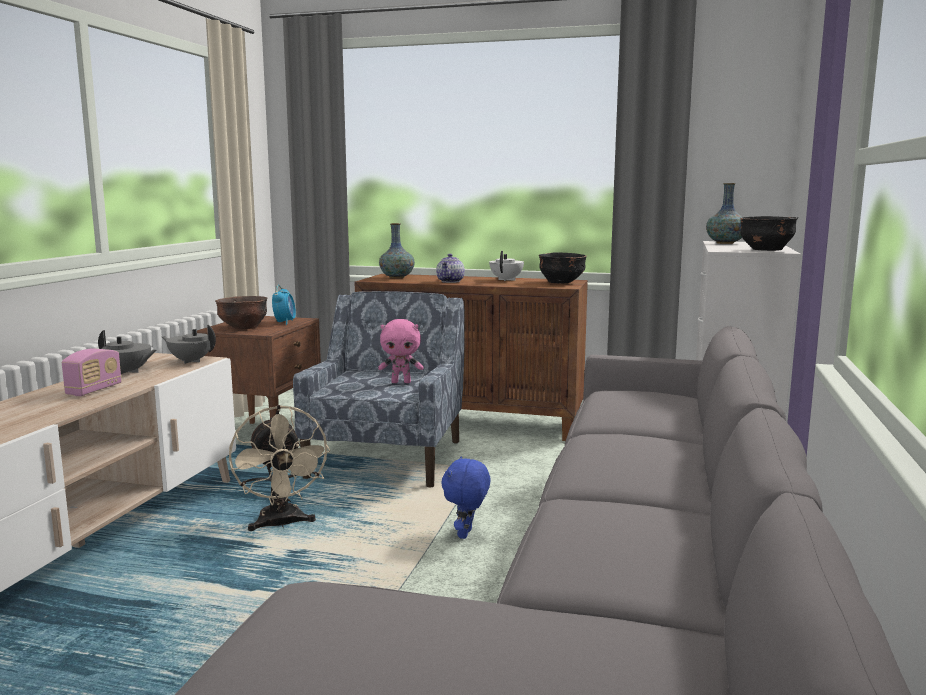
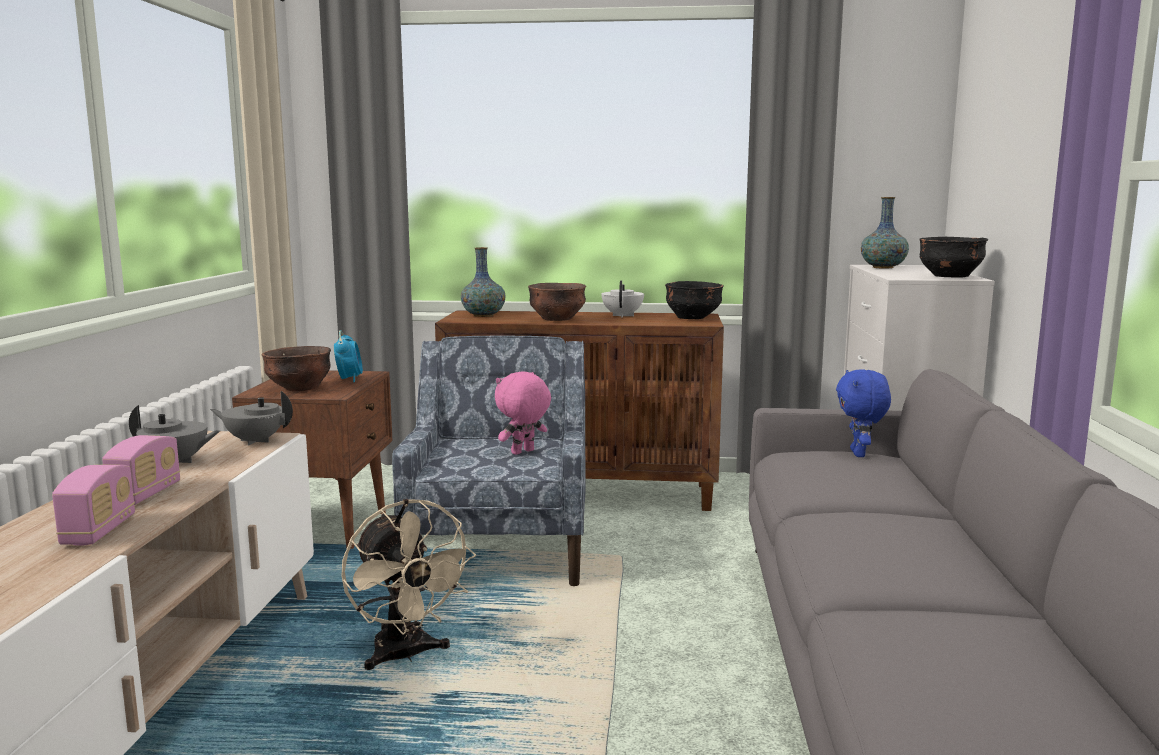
camera: 10 degrees left, 0 degrees up
(50, 410) = (99, 531): none -> radio
(401, 382) = (523, 452): pink plush toy -> pink plush toy turned 150 degrees clockwise
(451, 281) = (558, 320): teapot -> brown bowl
(466, 534) = (652, 649): blue plush toy -> blue plush toy (859, 454)

